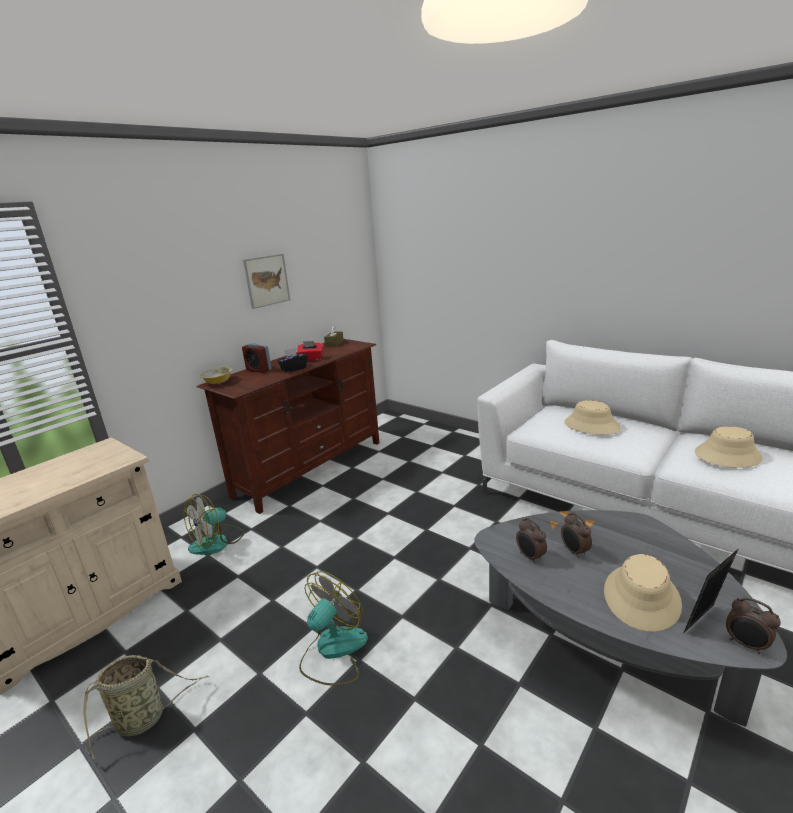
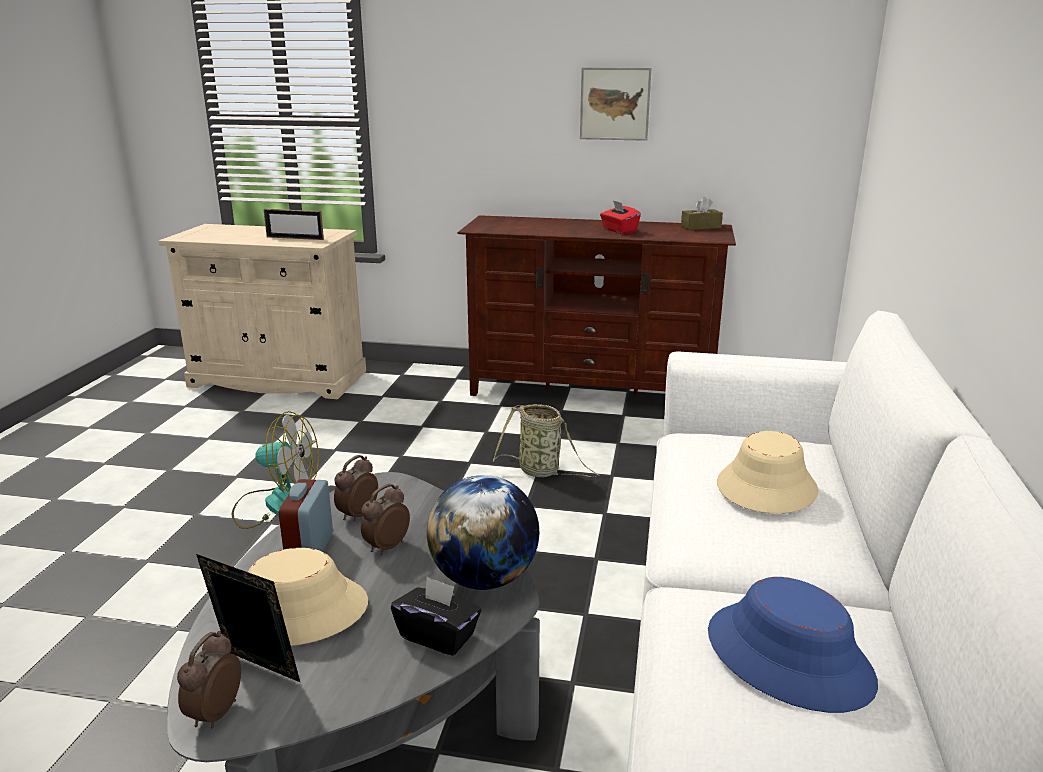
camera: 60 degrees right, 0 degrees up
(87, 466) = (295, 238): none -> picture frame
(144, 718) = (175, 446): basket -> basket (542, 471)
(217, 542) = (406, 392): fan -> none
(218, 382) = (495, 218): bowl -> none
(259, 370) = (551, 222): alarm clock -> alarm clock (310, 549)
(293, 369) = (572, 231): black tissue box -> black tissue box (438, 636)
(617, 524) = (484, 578): none -> globe
(727, 456) = (789, 656): beige hat -> blue hat

